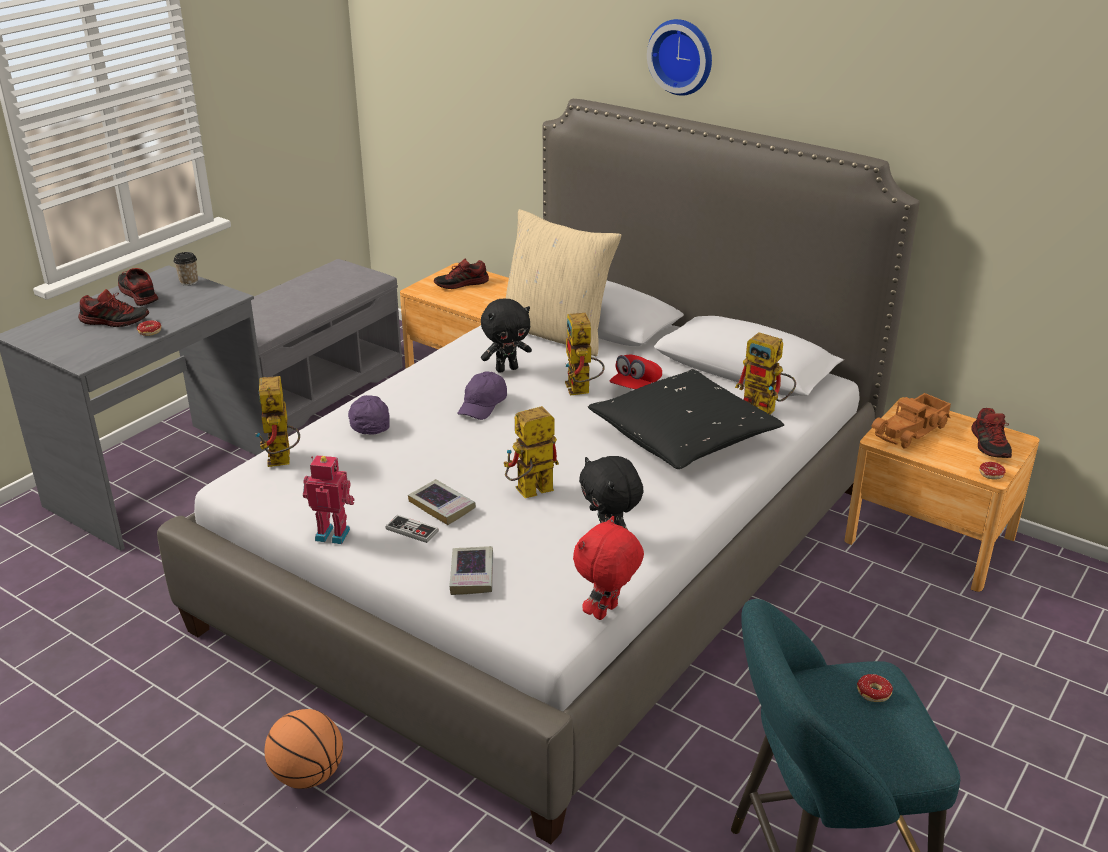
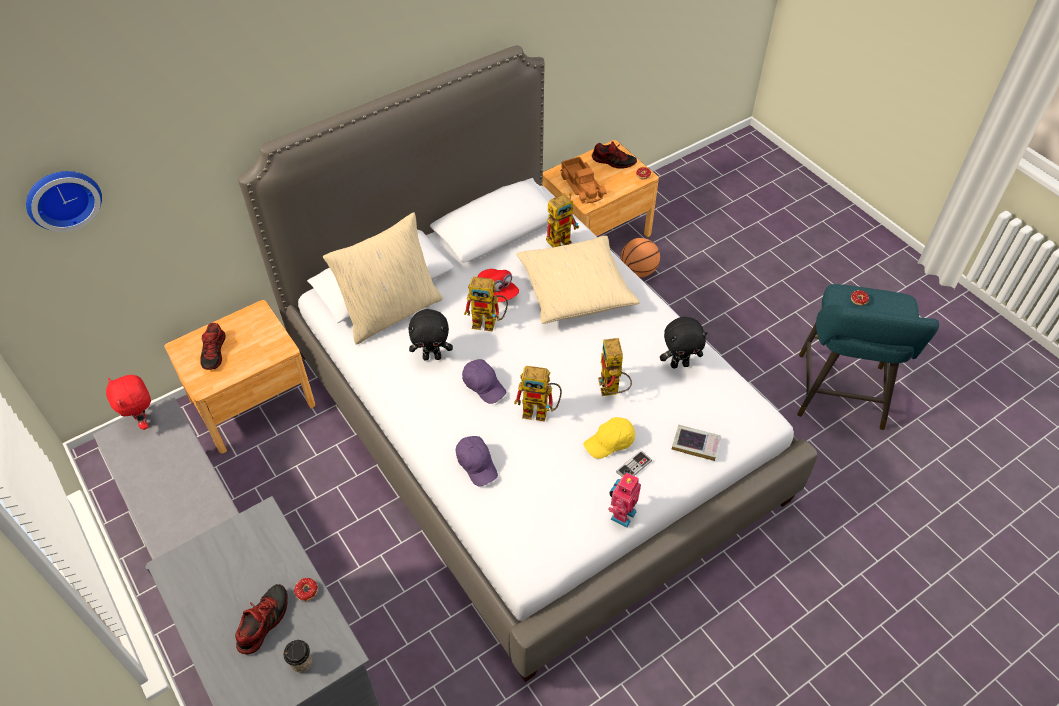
camera: 70 degrees left, 20 degrees up
(138, 295) = (210, 597): shoe -> none
(189, 282) = (205, 547): cup -> cup (301, 663)
(282, 461) = (512, 531): toy robot -> toy robot (541, 411)
(308, 775) = (703, 620): basketball -> basketball (638, 271)
(368, 423) = (477, 464): purple cap -> purple cap turned 120 degrees counterclockwise
(442, 506) = (610, 442): book -> yellow cap
(507, 369) = (432, 357): black plush toy -> black plush toy turned 90 degrees clockwise
(606, 612) = (750, 388): red plush toy -> red plush toy (143, 421)
(682, 56) = (338, 59): wall clock -> wall clock (62, 197)
(684, 436) = (575, 289): black pillow -> beige pillow

